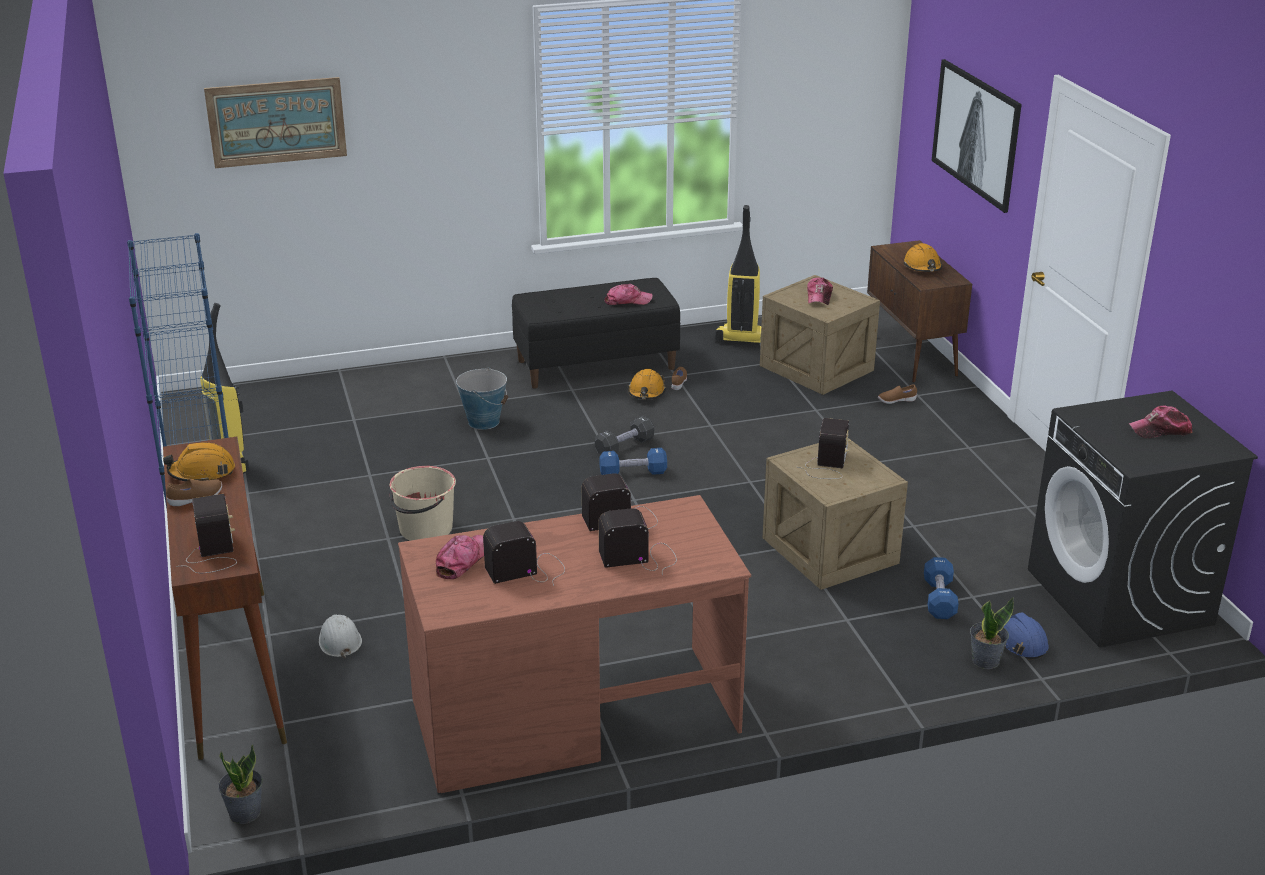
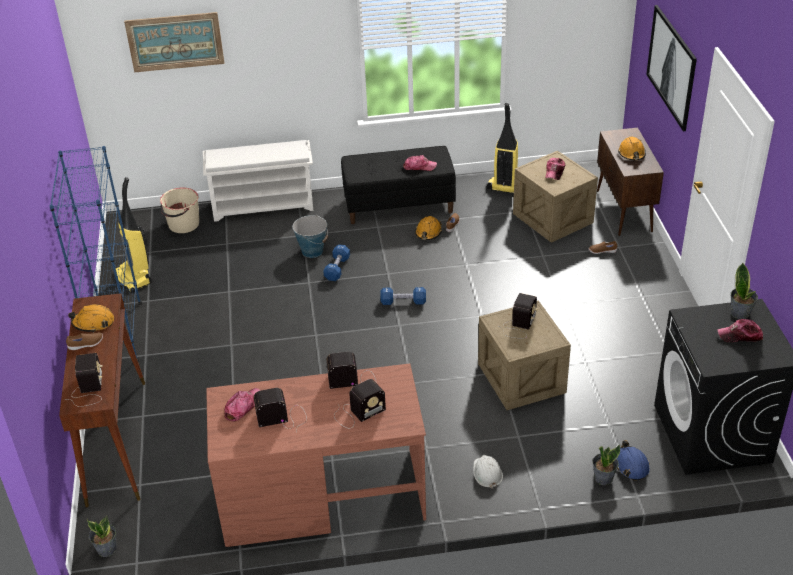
camera: 10 degrees right, 10 degrees up
(339, 641) = (185, 424): white hard hat -> white hard hat (487, 473)
(399, 374) = (264, 205): none -> white shoe rack
(425, 529) = (256, 339): beige bucket -> beige bucket (183, 224)
(624, 447) = (402, 279): black dumbbell -> none
(640, 557) = (357, 413): radio -> radio turned 150 degrees clockwise
(939, 599) = (585, 425): blue dumbbell -> blue dumbbell (337, 269)
(1150, 407) = (740, 313): none -> potted plant

